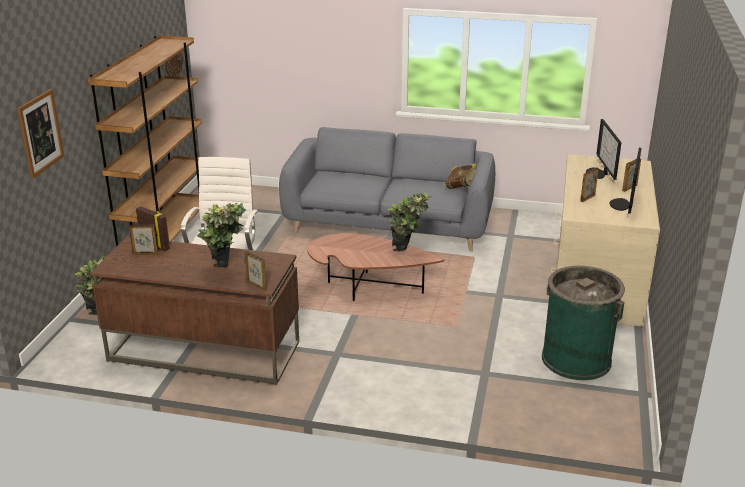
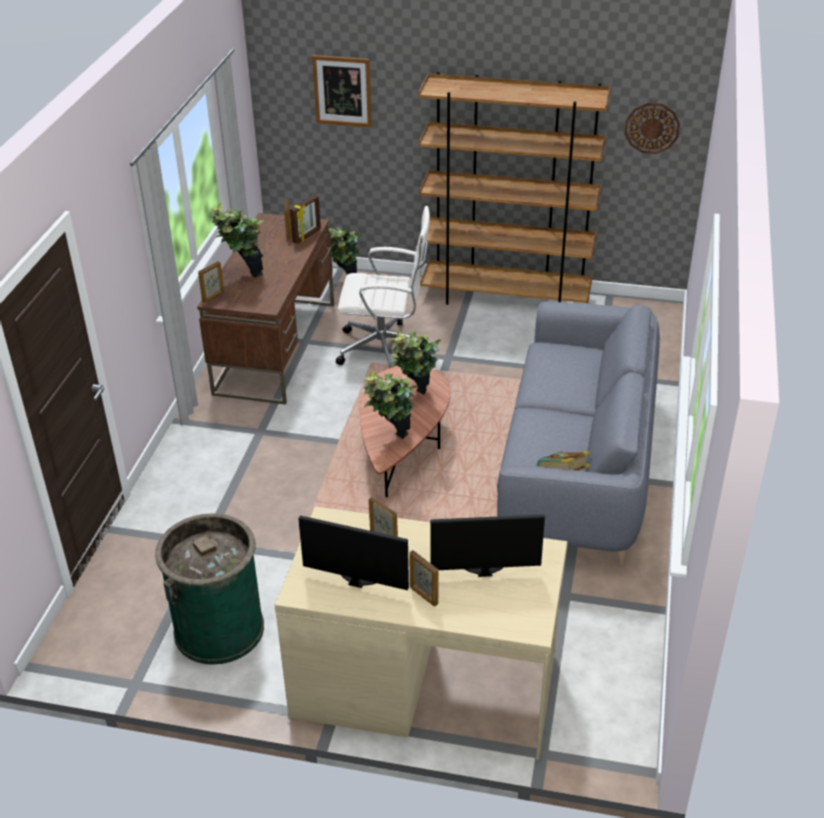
camera: 90 degrees right, 10 degrees up
(355, 245) = (415, 399): none -> potted plant

